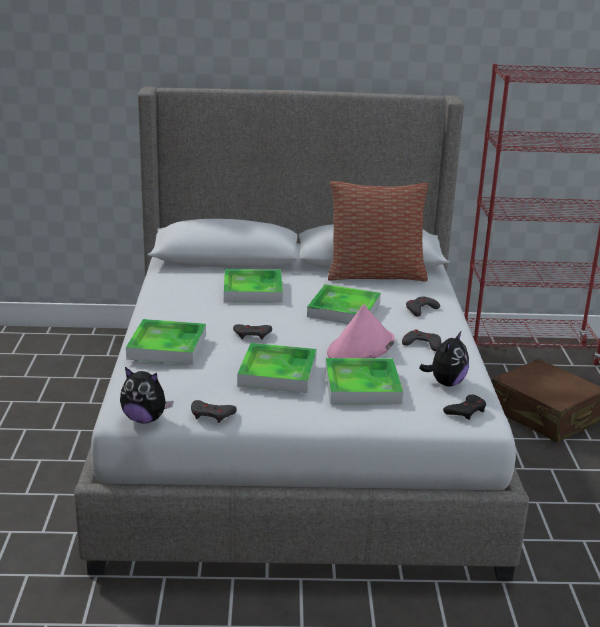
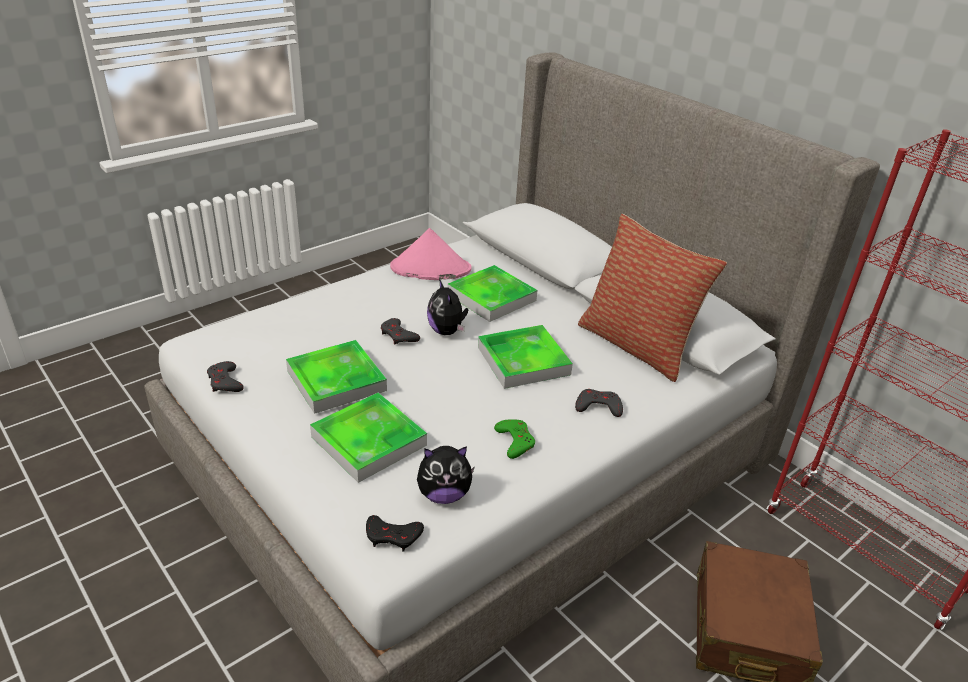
camera: 50 degrees right, 10 degrees up
(145, 419) = (192, 354): plush toy -> plush toy (447, 331)
(167, 347) = (319, 307): tray -> none
(360, 348) = (453, 406): pink hat -> pink hat (430, 268)
(422, 344) = (515, 441): grey game controller -> green game controller

